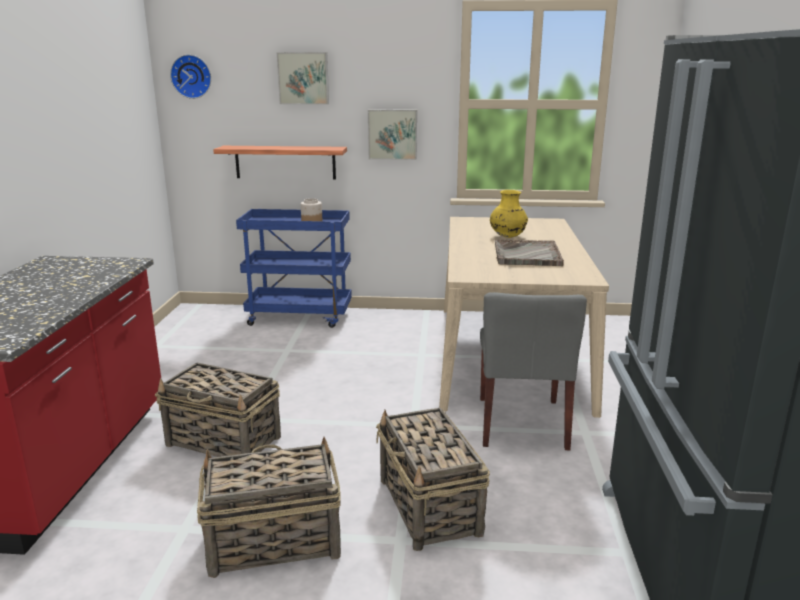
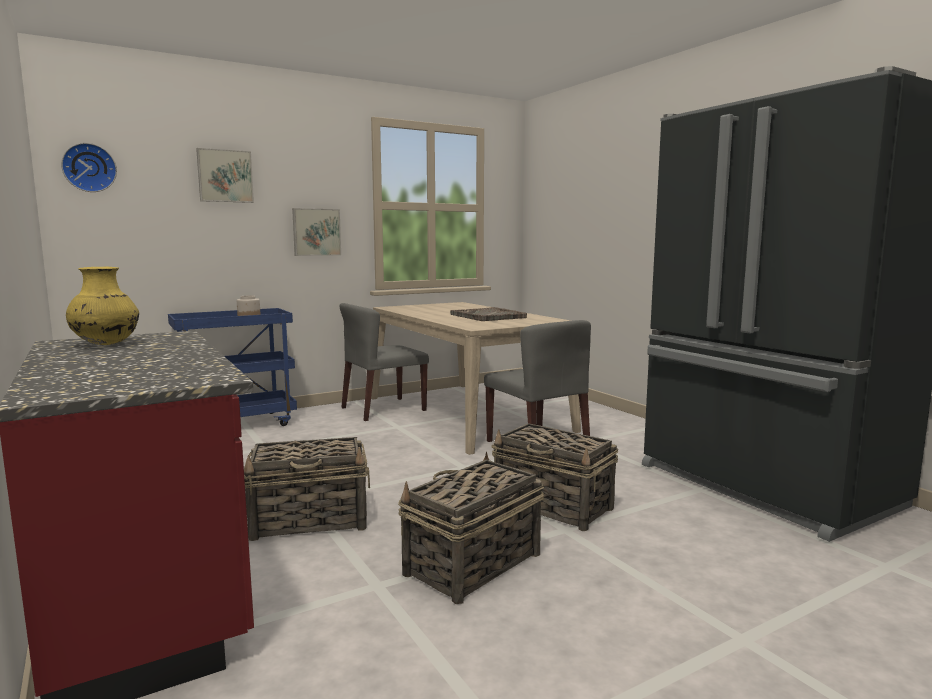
camera: 35 degrees left, 10 degrees down
(285, 162) = (205, 262): shelf -> none
(437, 328) = (383, 409): none -> grey chair
(507, 236) = (448, 311): yellow vase -> yellow vase (106, 344)

